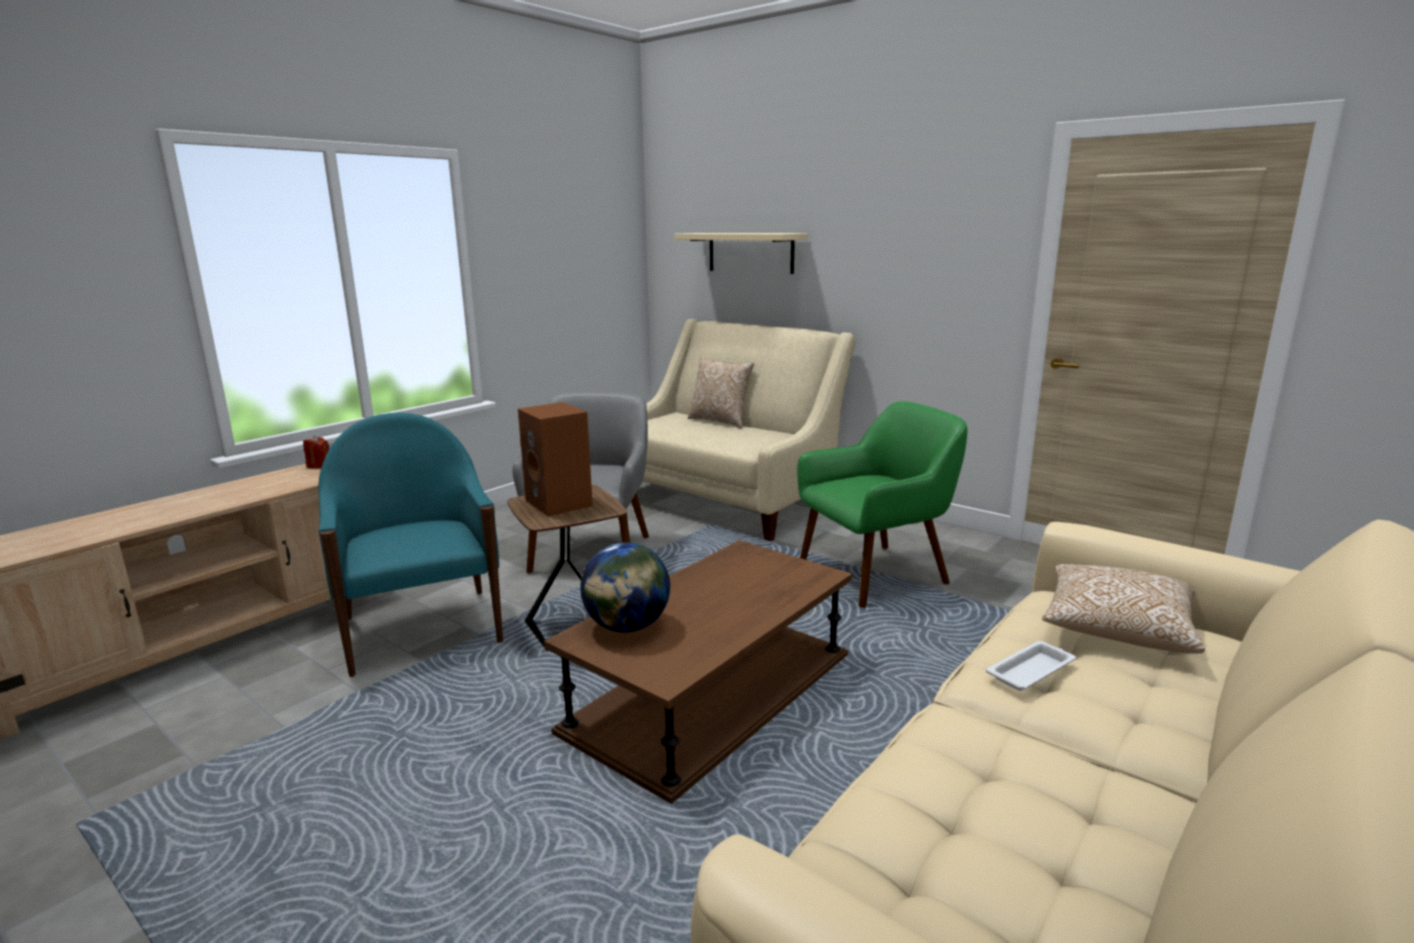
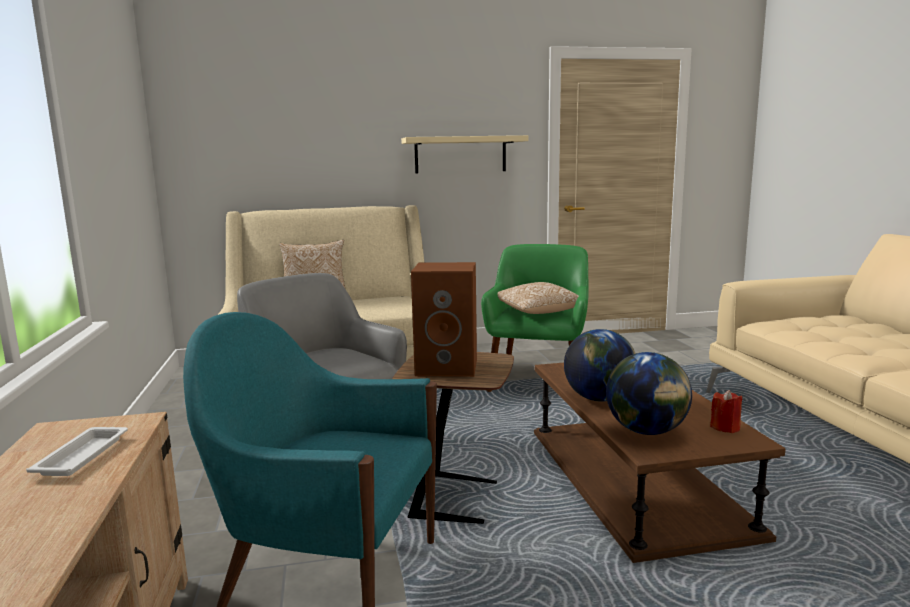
camera: 50 degrees left, 5 degrees down
(319, 465) = (55, 434): red candle -> red candle (725, 427)
(685, 588) = (599, 398): none -> globe
(750, 252) = (296, 142): beige shelf -> beige shelf (460, 155)
(1031, 671) = (858, 347): white tray -> white tray (83, 455)
(1117, 628) = (817, 324): pillow -> pillow (537, 312)

